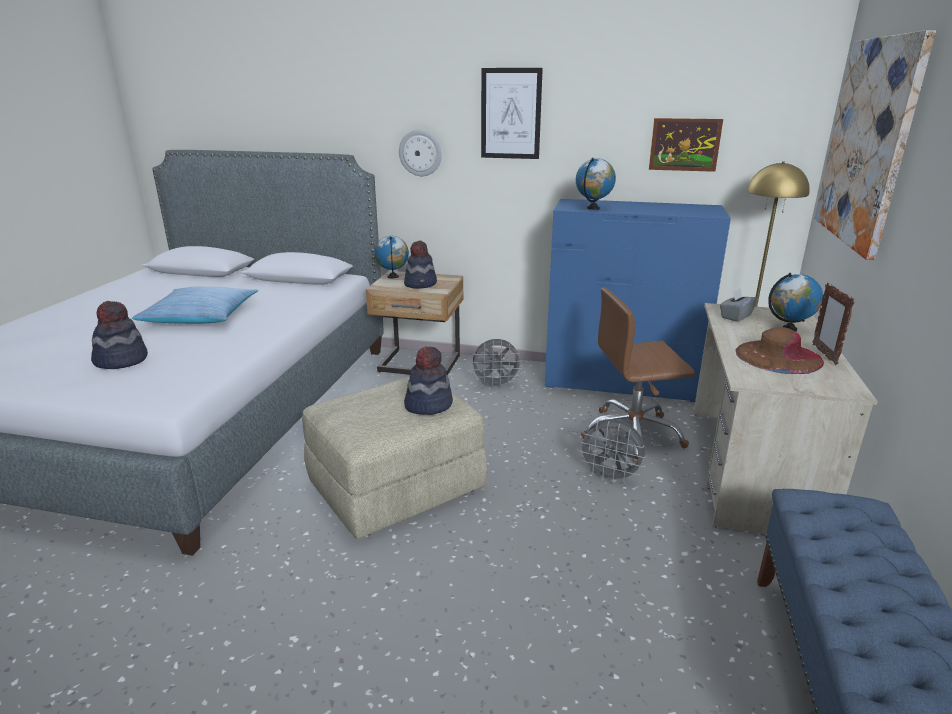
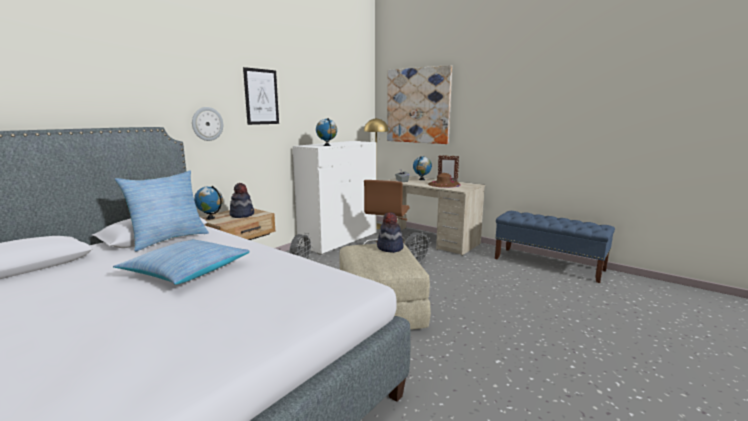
camera: 65 degrees left, 10 degrees down
(121, 360) = (253, 302): hat -> none
(290, 284) = (168, 239): none -> pillow
(620, 382) = (339, 240): blue dresser -> white dresser
(684, 144) = (336, 113): picture -> none

